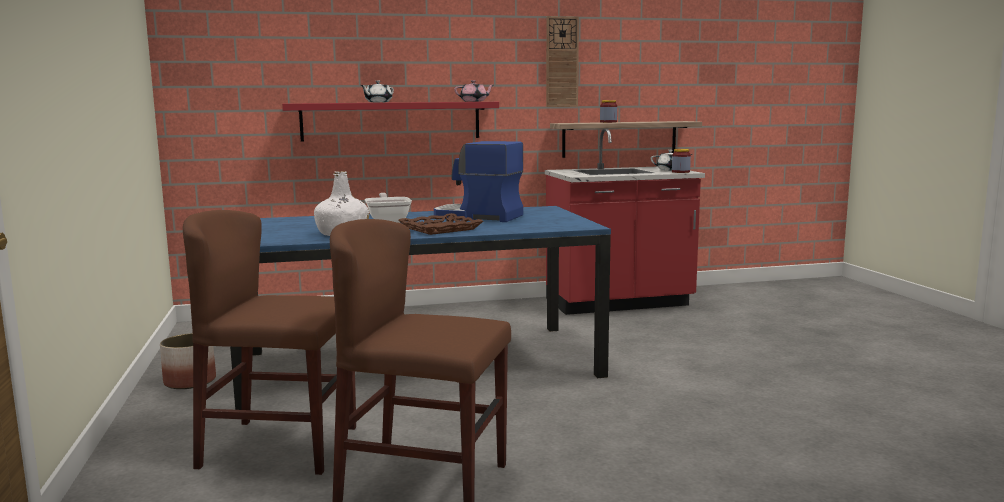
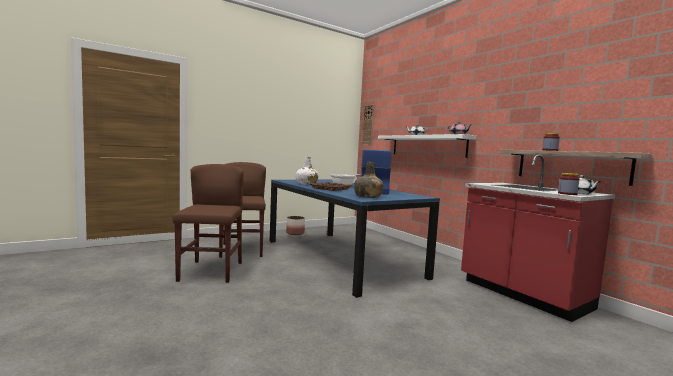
camera: 70 degrees right, 5 degrees down
(391, 121) = (427, 146): red shelf -> white shelf
(552, 223) = (367, 196): none -> green bottle
(562, 62) = (526, 106): wall clock -> wall clock (368, 125)

